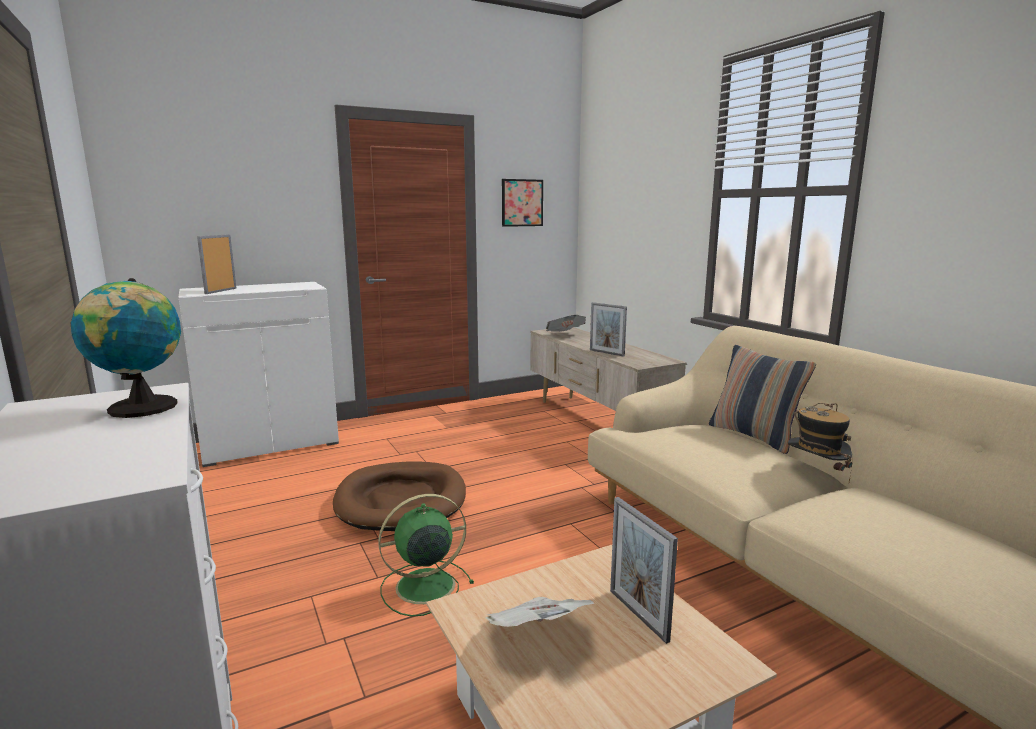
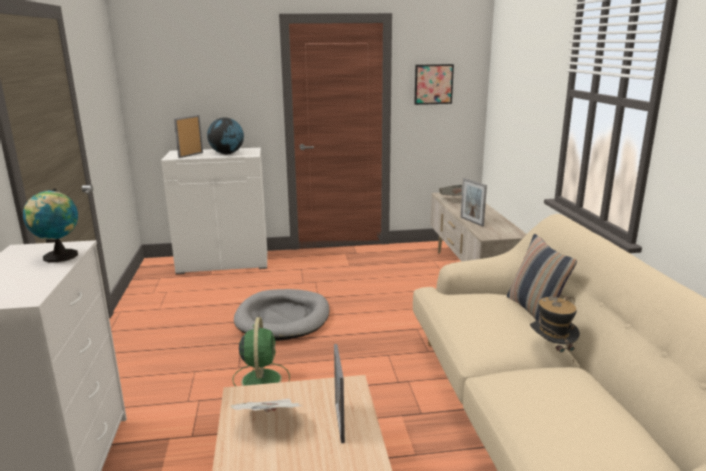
camera: 20 degrees right, 5 degrees up
(275, 288) = (227, 153): none -> globe
(401, 501) = (283, 318): brown dog bed -> grey dog bed
(422, 586) = (261, 379): green fan -> green fan turned 90 degrees clockwise

